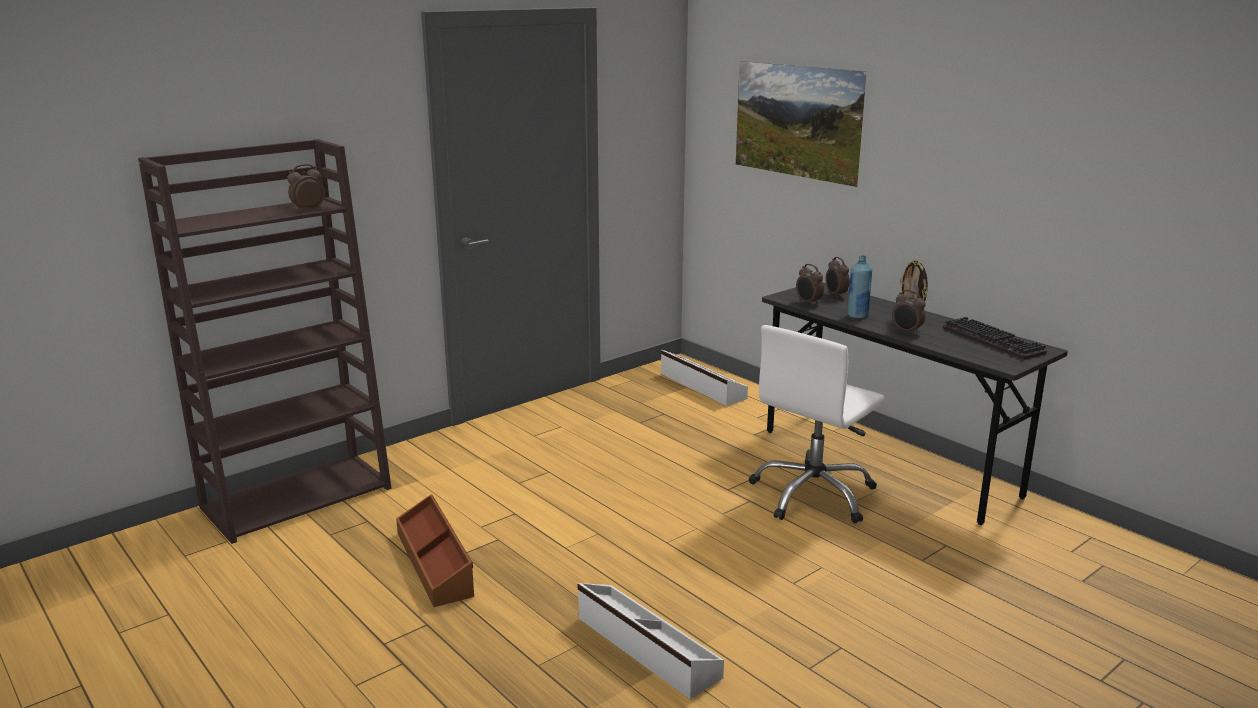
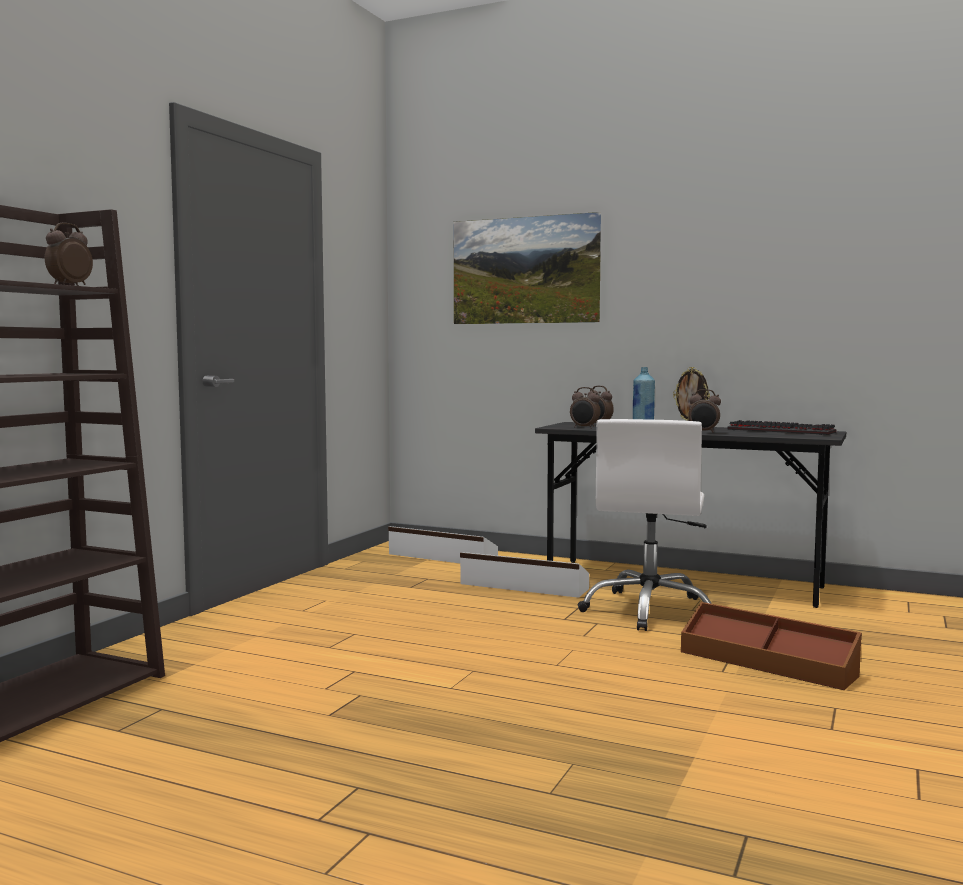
camera: 25 degrees left, 15 degrees down
(436, 563) = (303, 729): brown storage box -> brown storage box (767, 663)
(646, 648) = (651, 749): white storage box -> white storage box (523, 587)

